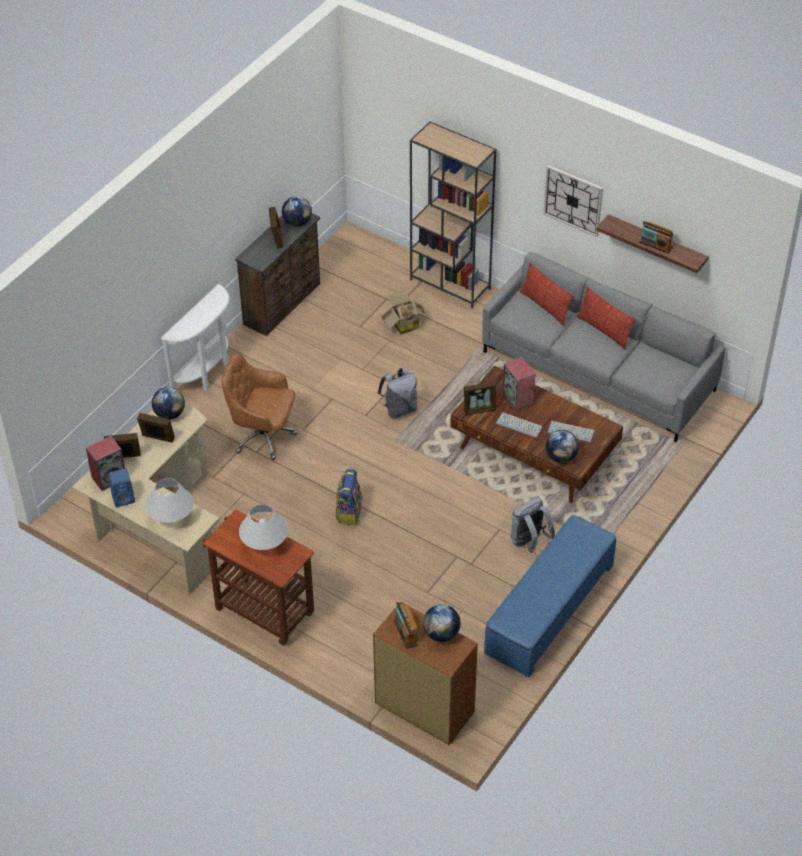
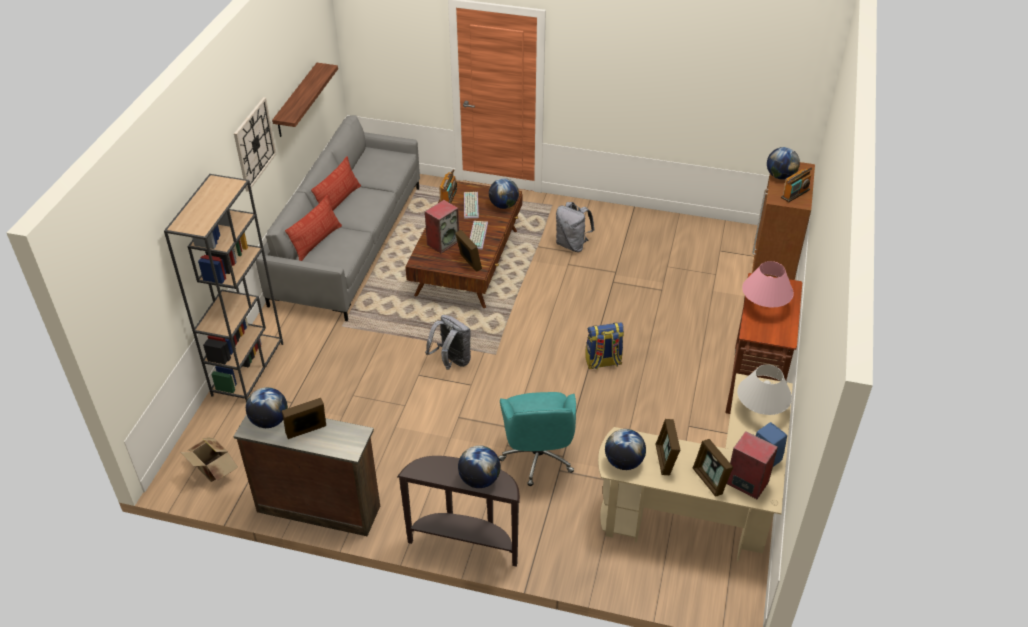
camera: 110 degrees left, 5 degrees down
(190, 322) = (479, 480): none -> globe
(207, 374) = (465, 542): white console table -> brown console table
(263, 436) = (537, 457): brown office chair -> turquoise office chair
(264, 543) = (764, 306): white table lamp -> pink table lamp
(403, 324) = (323, 390): cardboard box -> cardboard box (213, 471)
(550, 609) = (634, 221): blue bench -> none
(655, 245) = (310, 88): radio -> radio (449, 197)

